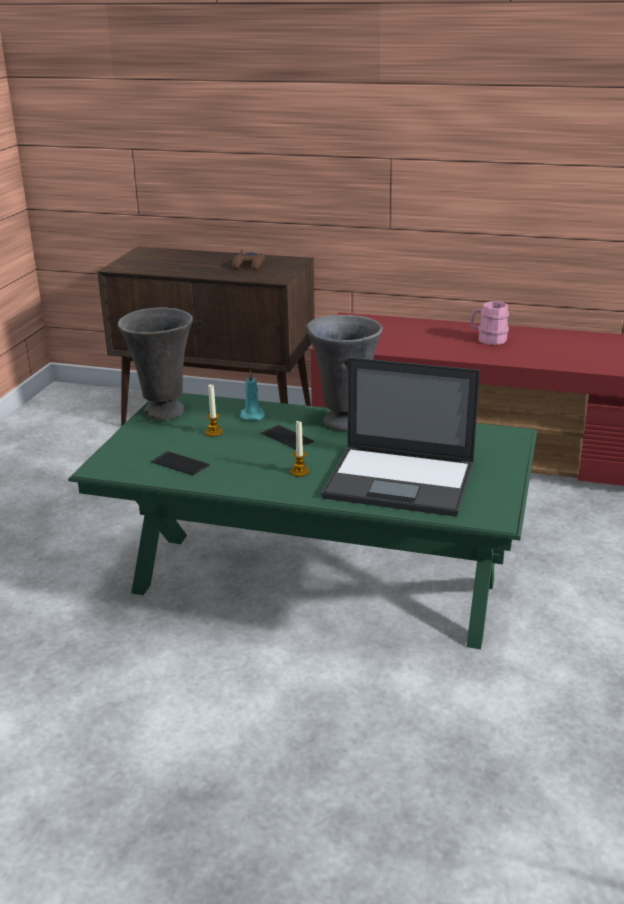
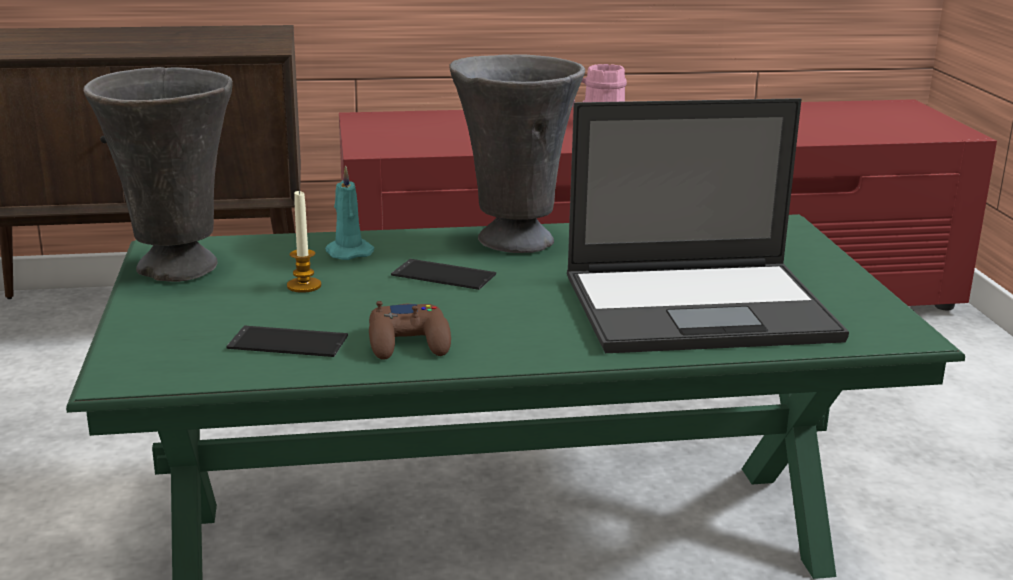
camera: 25 degrees left, 5 degrees down
(249, 265) = (198, 38): brown game controller -> brown game controller (409, 342)
(299, 472) = (521, 321): candle -> none

